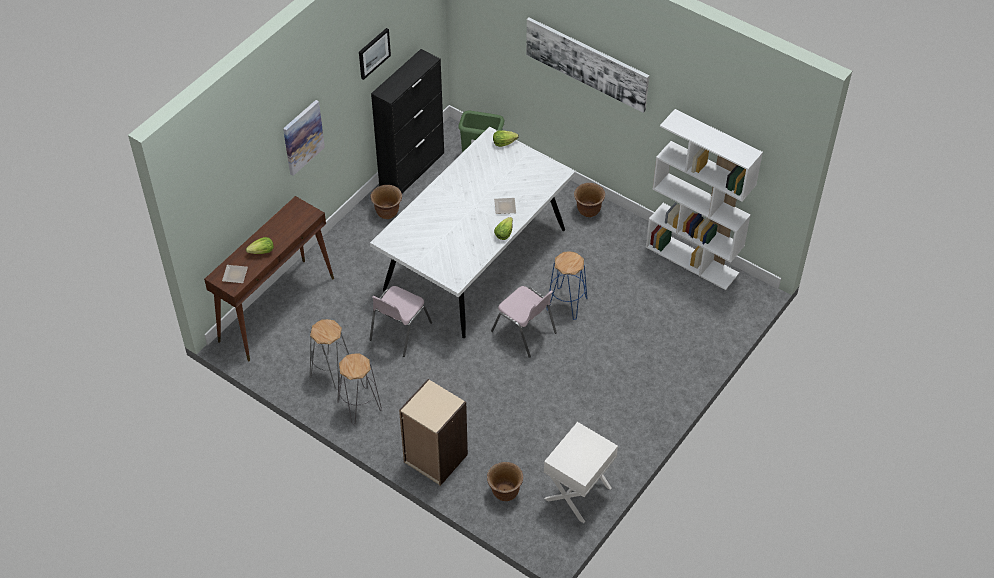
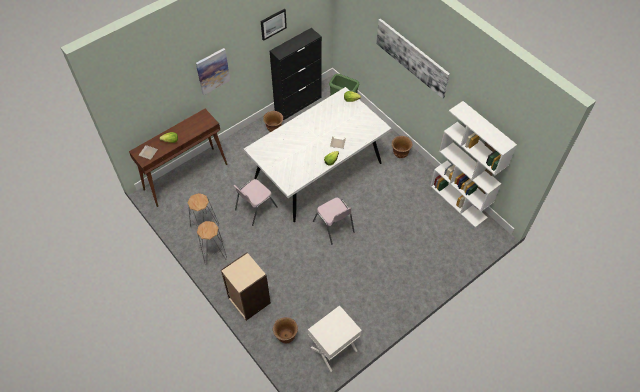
camera: 15 degrees right, 5 degrees up
(566, 304) = (367, 213): blue stool -> none

